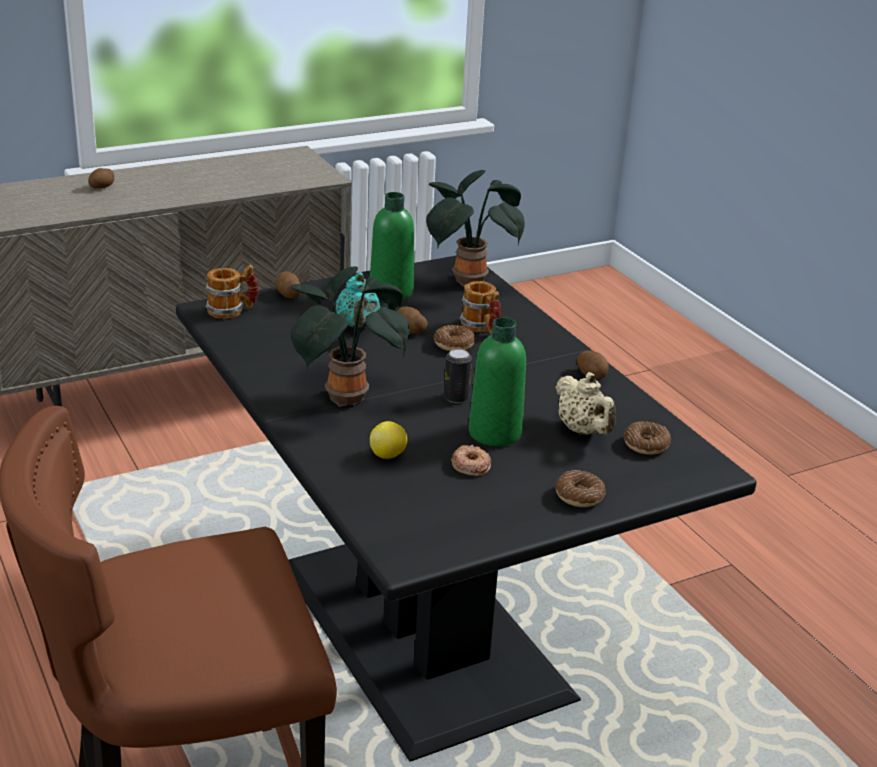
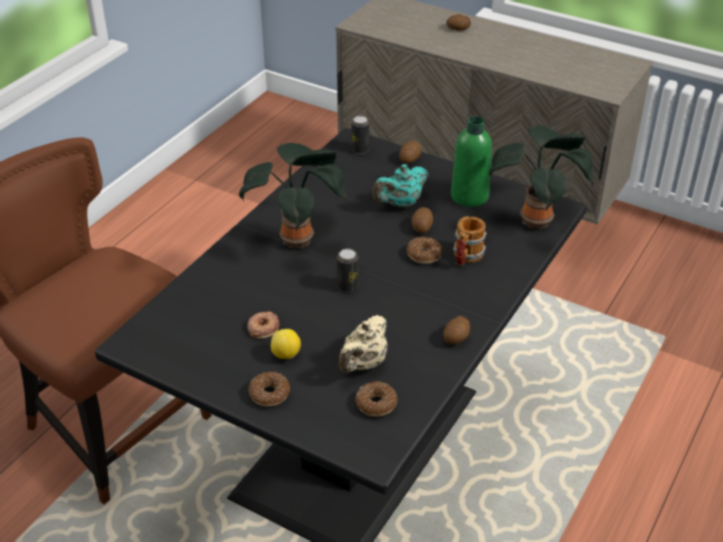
camera: 60 degrees right, 10 degrees up
(232, 310) = (360, 149): mug -> can
(388, 455) = (242, 287): lemon -> lemon (286, 355)
(495, 433) = (317, 322): green bottle -> none

